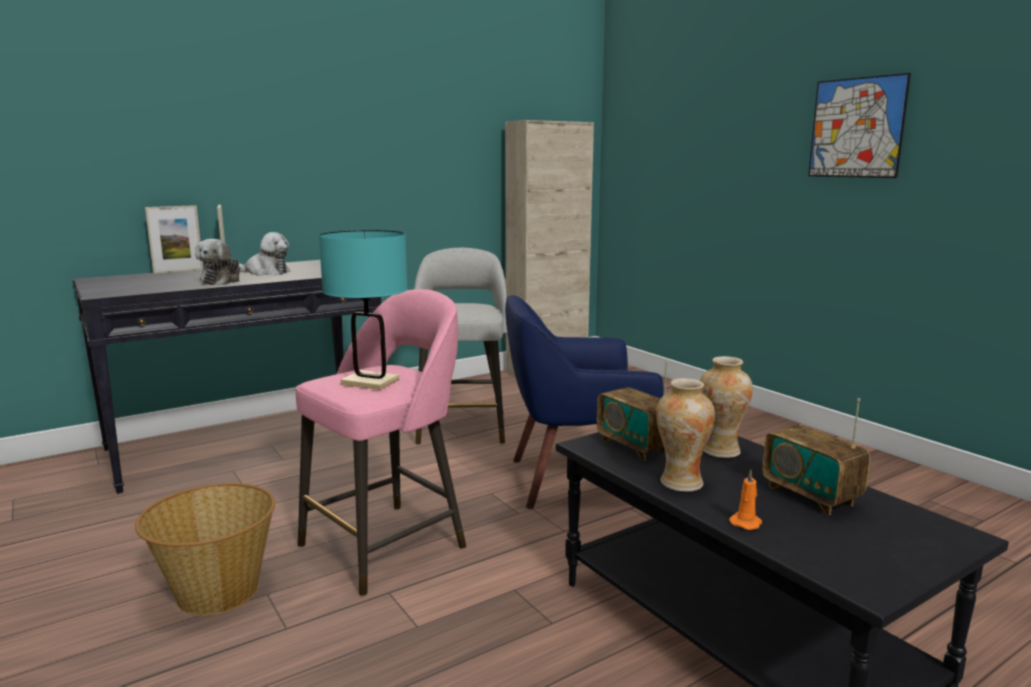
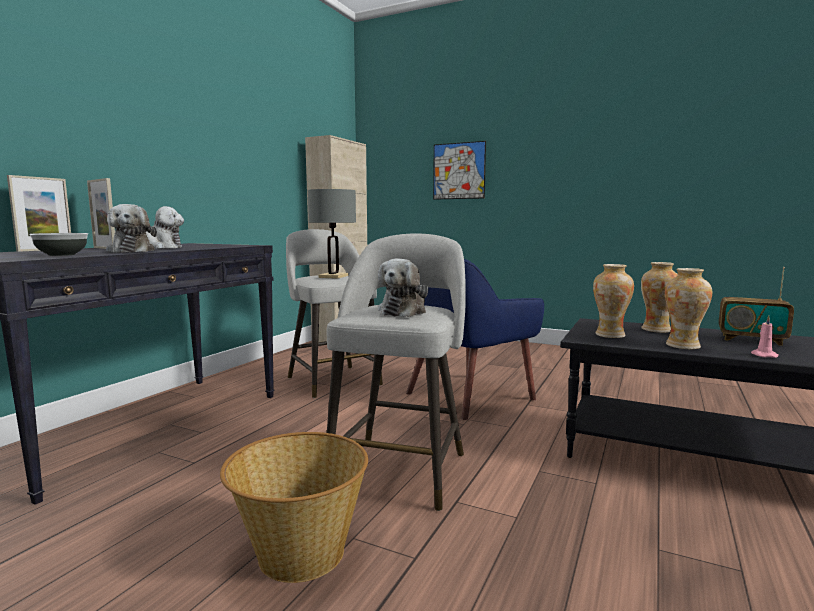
camera: 30 degrees left, 5 degrees down
(154, 286) = (61, 255): none -> bowl
(370, 382) = (404, 311): turquoise table lamp -> plush toy
(387, 544) = (400, 469): pink stool -> grey stool
(460, 309) = (333, 276): none -> grey table lamp
(635, 446) = (610, 335): radio -> vase
(746, 522) = (763, 355): orange candle -> pink candle
(856, 128) = (568, 146): picture -> picture (459, 171)

